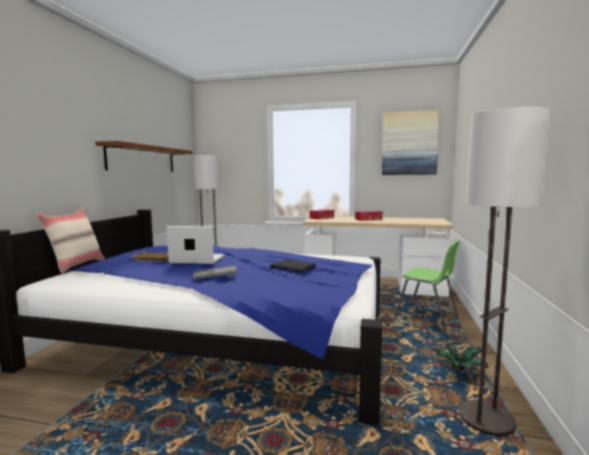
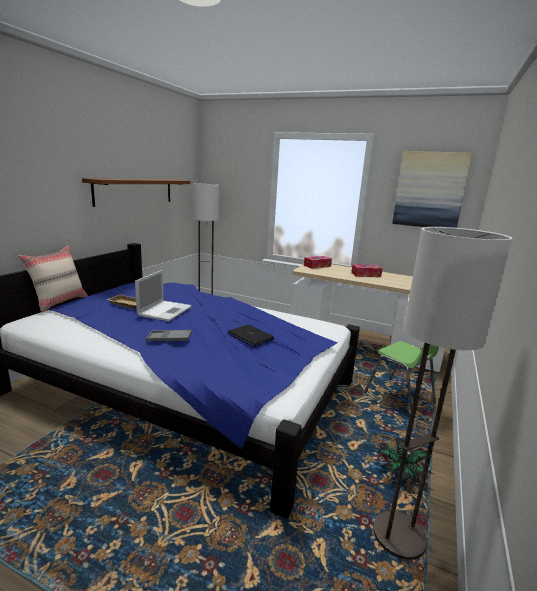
camera: 10 degrees right, 10 degrees up
(196, 259) = (165, 310): laptop -> laptop turned 90 degrees clockwise

